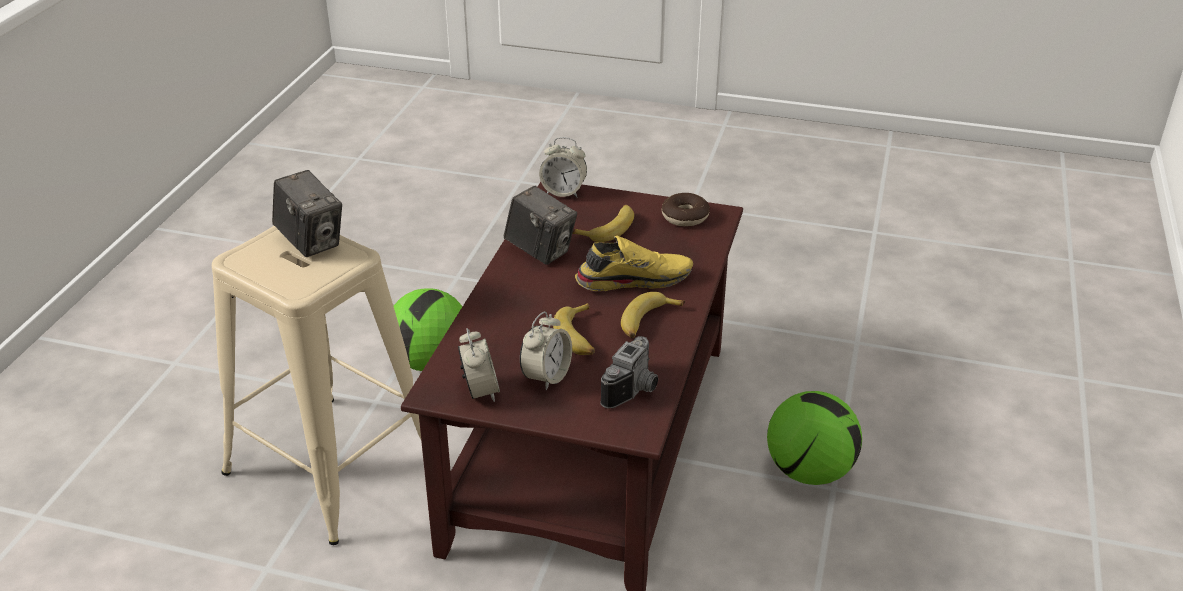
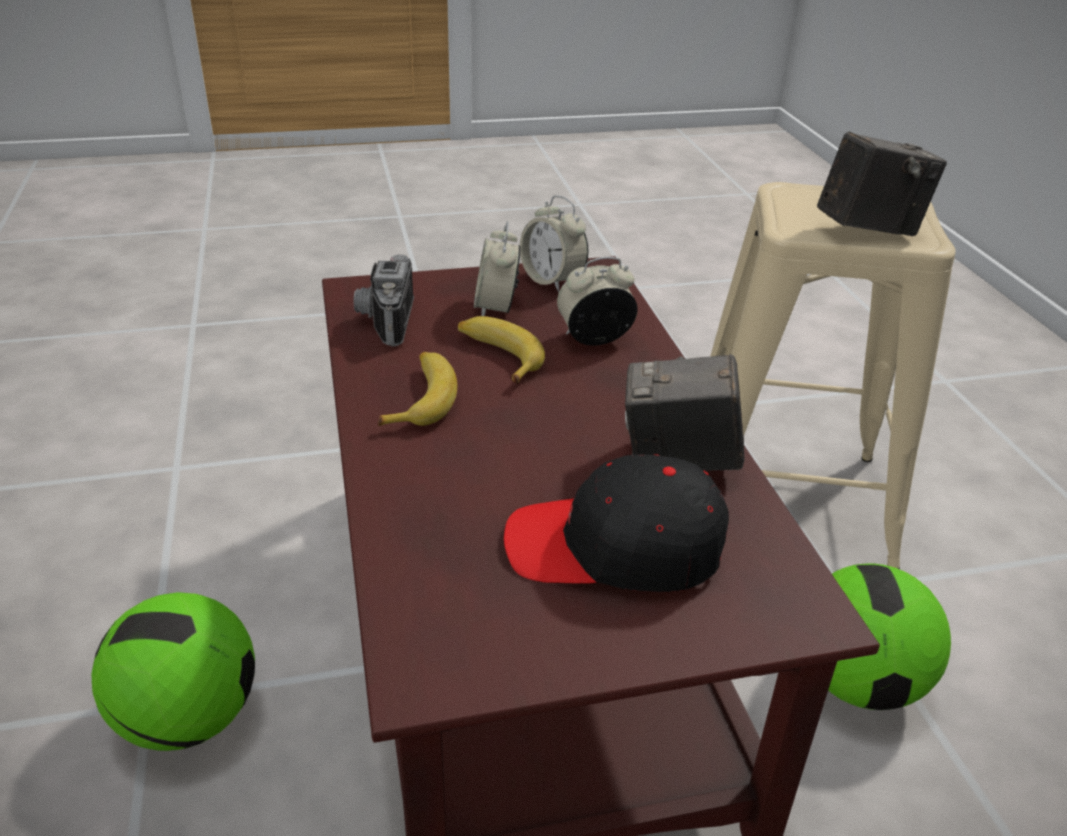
camera: 150 degrees right, 0 degrees up
(311, 242) = (868, 229): camera -> camera turned 150 degrees clockwise
(563, 192) = (791, 615): alarm clock -> alarm clock (594, 339)
(608, 229) = (615, 547): banana -> black cap
(633, 279) = (489, 458): yellow shoe -> none
(685, 216) = (490, 638): donut -> none

